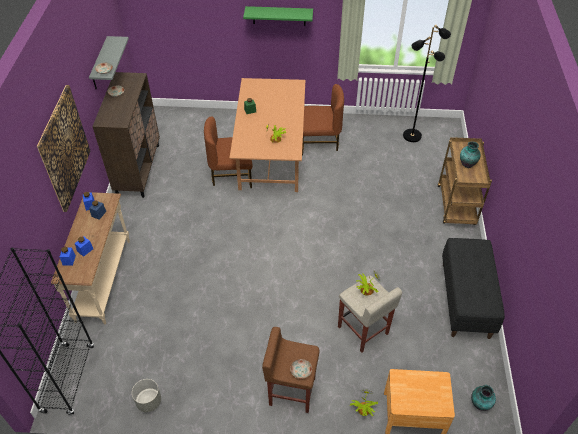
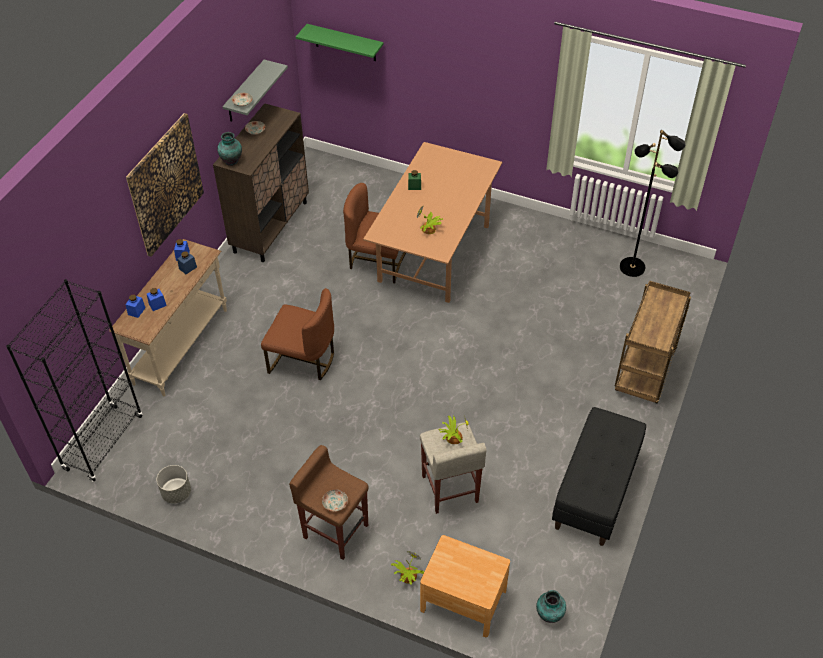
camera: 20 degrees right, 0 degrees up
(279, 16) = (481, 74): green shelf -> green shelf (345, 43)
(319, 143) = (505, 247): brown chair -> brown chair (303, 360)
(467, 163) = (655, 320): vase -> vase (232, 161)

